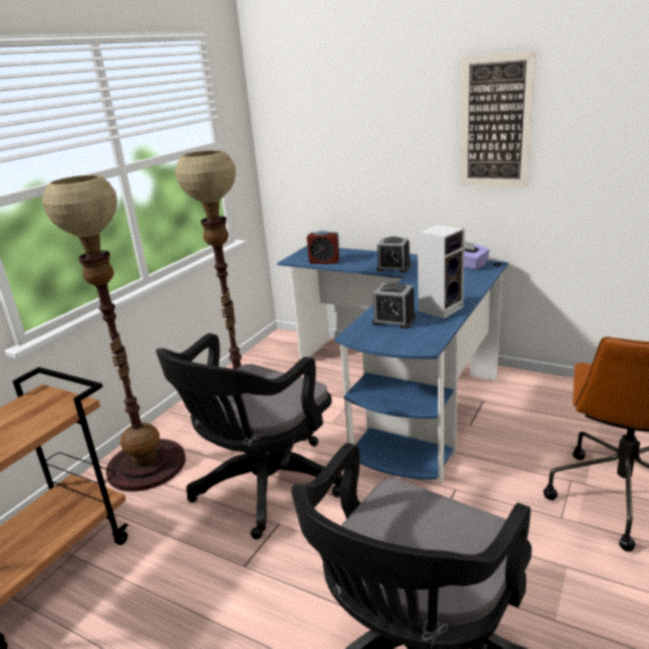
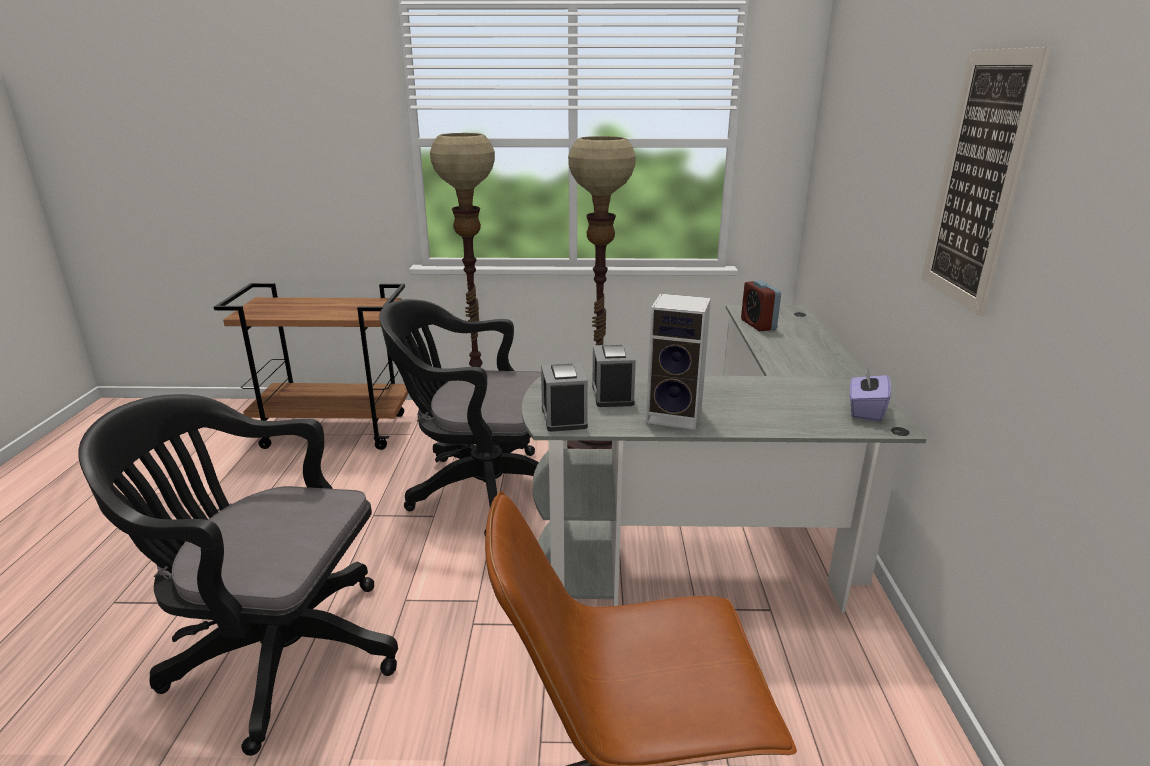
camera: 60 degrees right, 0 degrees up
(393, 268) = (788, 364): alarm clock -> alarm clock (564, 417)
(403, 391) = (726, 531): blue desk -> grey desk

